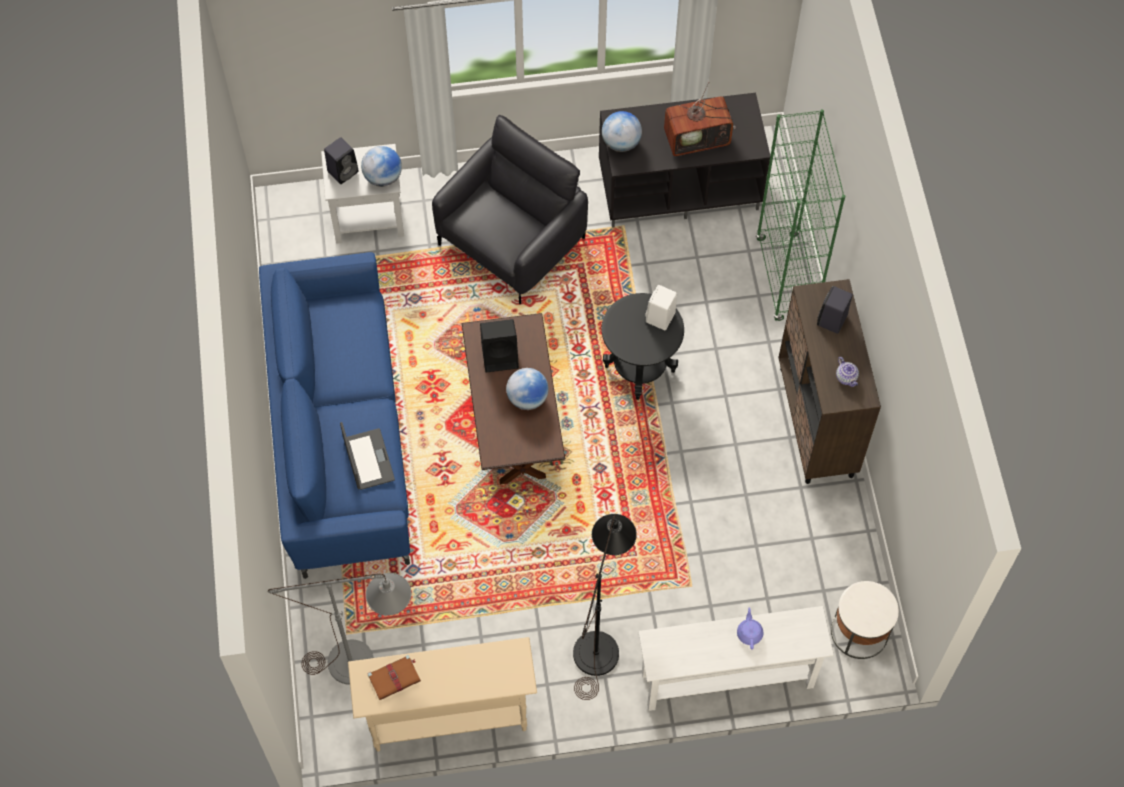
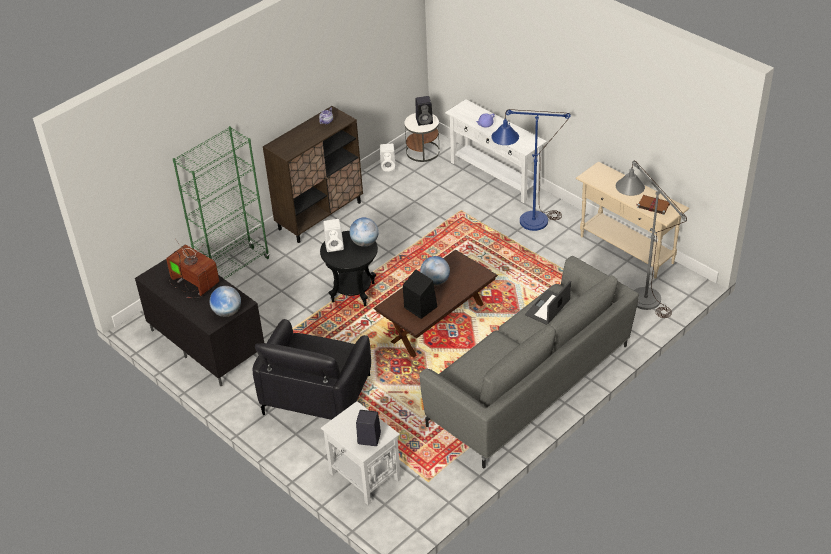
camera: 125 degrees left, 20 degrees down
(340, 437) = (530, 386): blue sofa -> grey sofa
(383, 177) = (354, 415): globe -> globe (365, 243)
(511, 241) = (317, 394): black armchair -> black armchair turned 75 degrees counterclockwise
(599, 641) = (526, 223): black floor lamp -> blue floor lamp
(832, 321) = (296, 140): black speaker -> black speaker (425, 121)
(856, 565) = (389, 167): none -> white speaker

